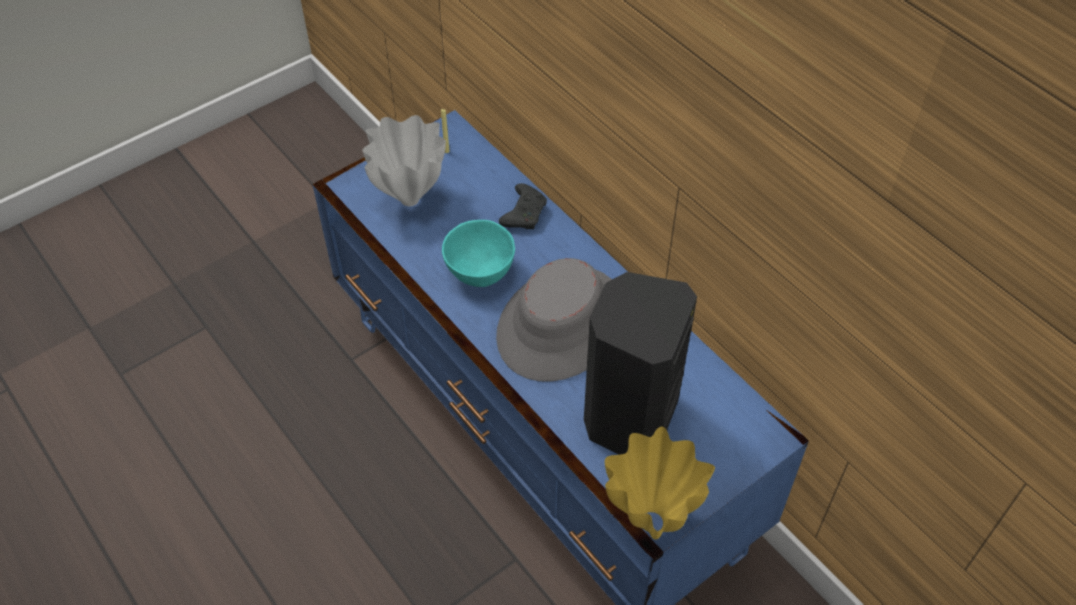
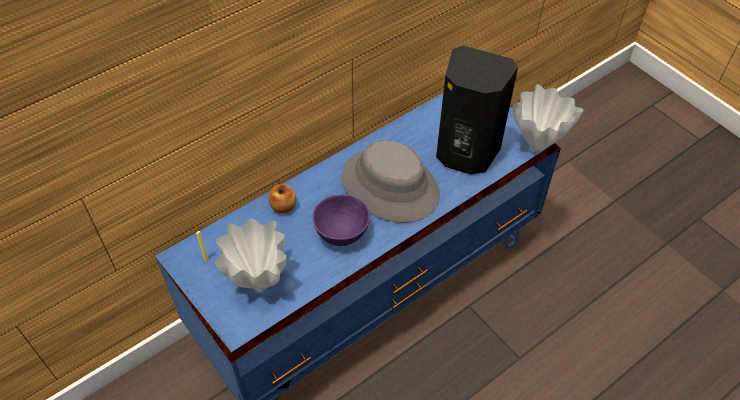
camera: 90 degrees left, 0 degrees up
(480, 272) = (341, 234): turquoise bowl -> purple bowl
(524, 213) = (283, 206): black game controller -> apple
(651, 520) = (535, 146): yellow vase -> white vase

